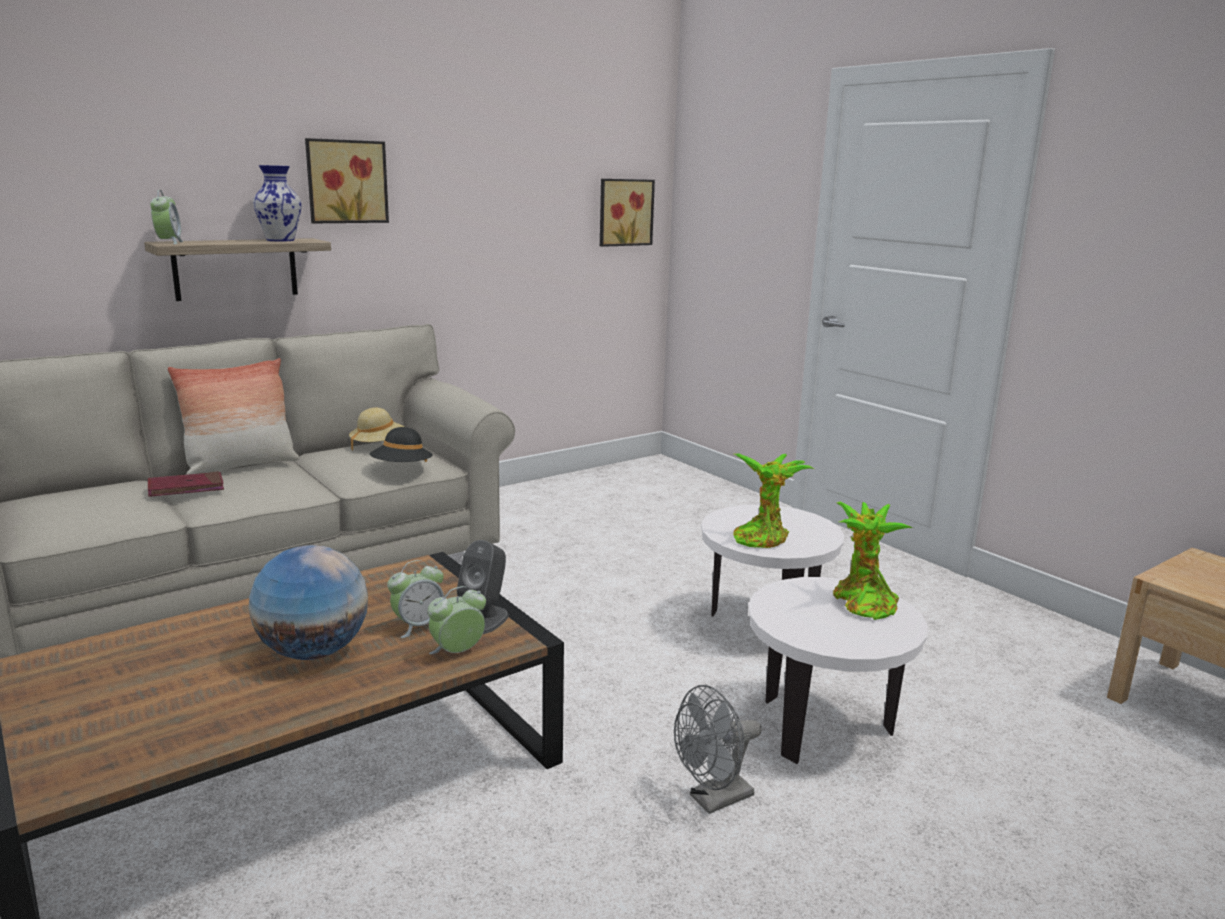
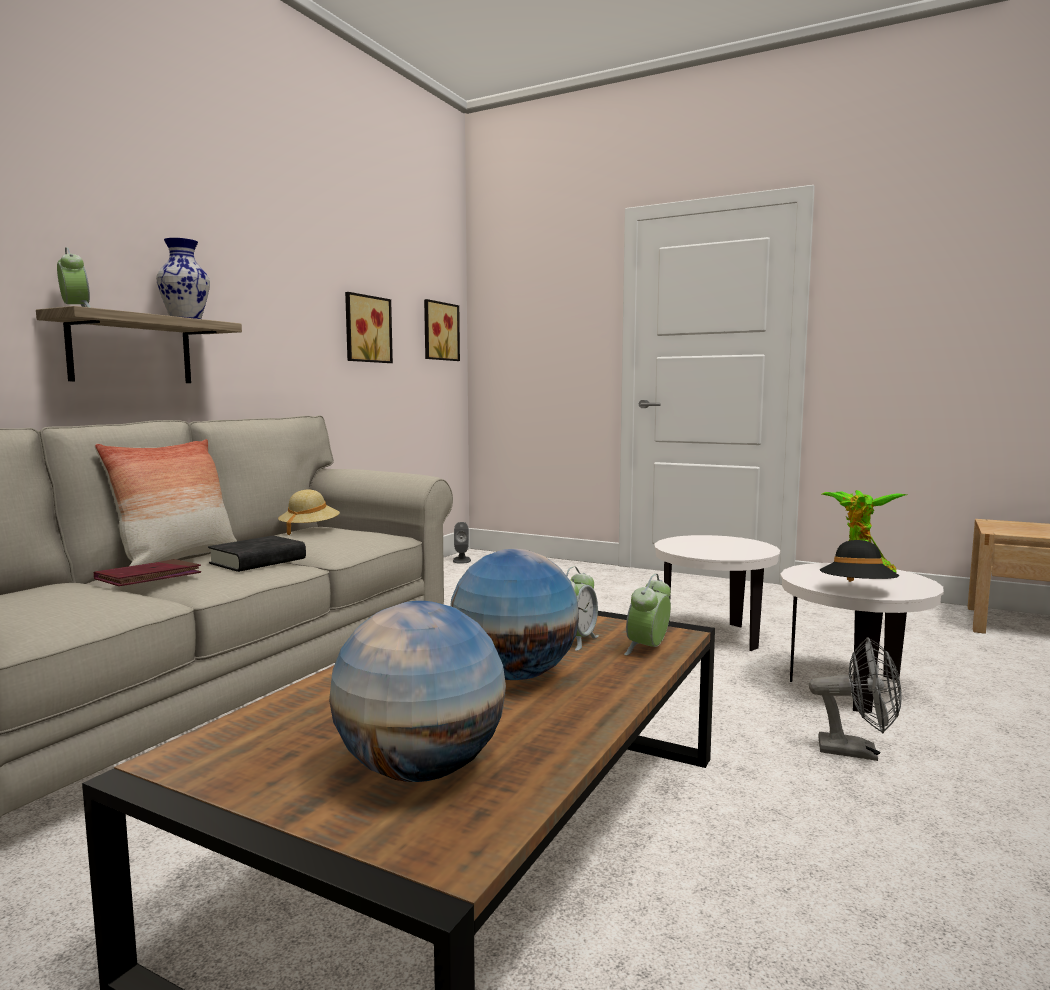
camera: 25 degrees left, 10 degrees down
(129, 719) = (421, 770): none -> globe
(289, 480) = (258, 561): none -> black book
(346, 181) = (234, 272): picture -> picture (366, 329)
(402, 469) = (367, 540): black hat -> black hat (857, 590)
(484, 620) = (623, 626): grey speaker -> grey speaker (461, 560)
(713, 800) = (857, 751): grey fan -> grey fan turned 105 degrees counterclockwise
(762, 538) = (722, 551): potted plant -> none

